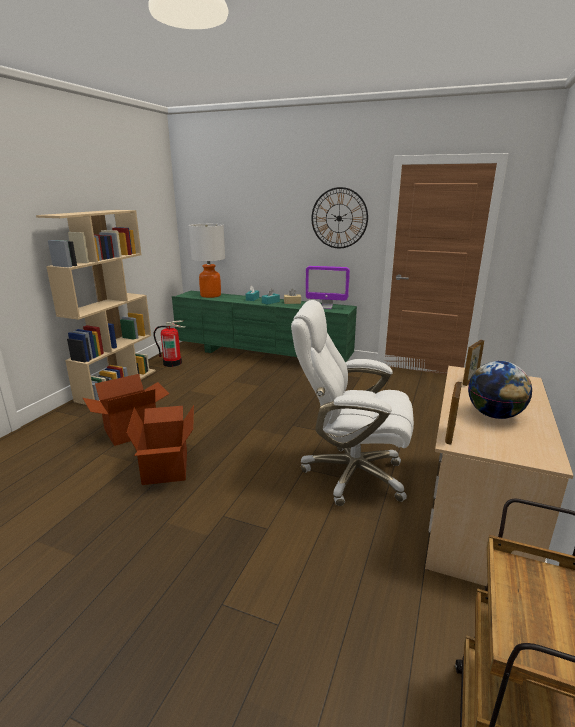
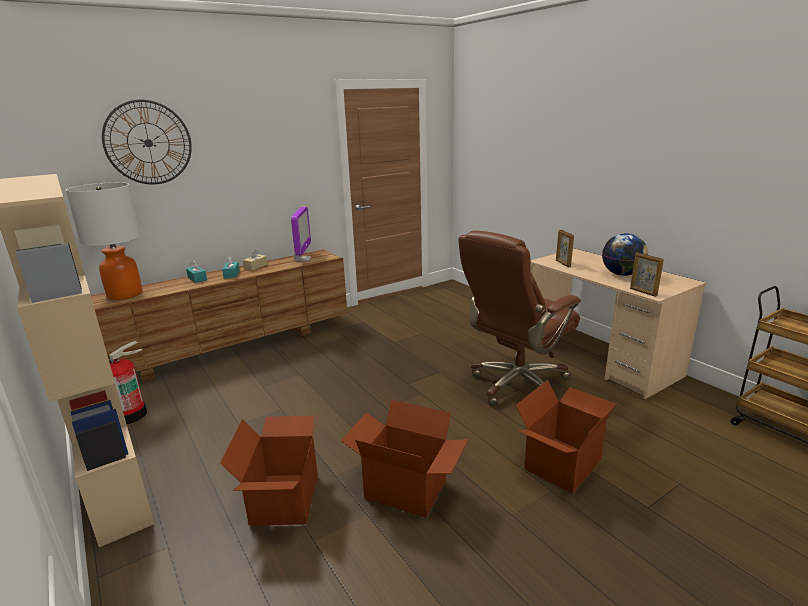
camera: 55 degrees left, 0 degrees up
(249, 532) = (561, 464): none -> cardboard box
(262, 356) = (229, 350): green cabinet -> brown cabinet
(326, 307) = (303, 259): monitor -> monitor turned 45 degrees counterclockwise
(339, 218) = (287, 153): wall clock -> wall clock (148, 143)
(350, 474) = (515, 385): white office chair -> brown office chair

